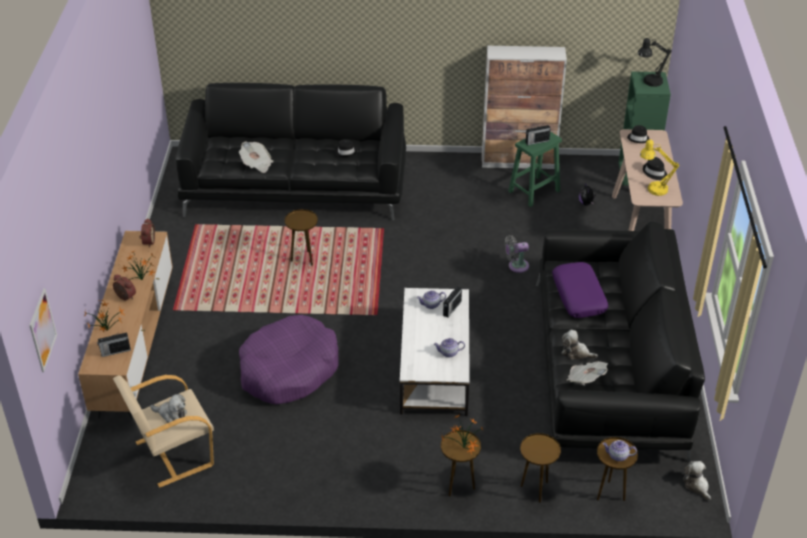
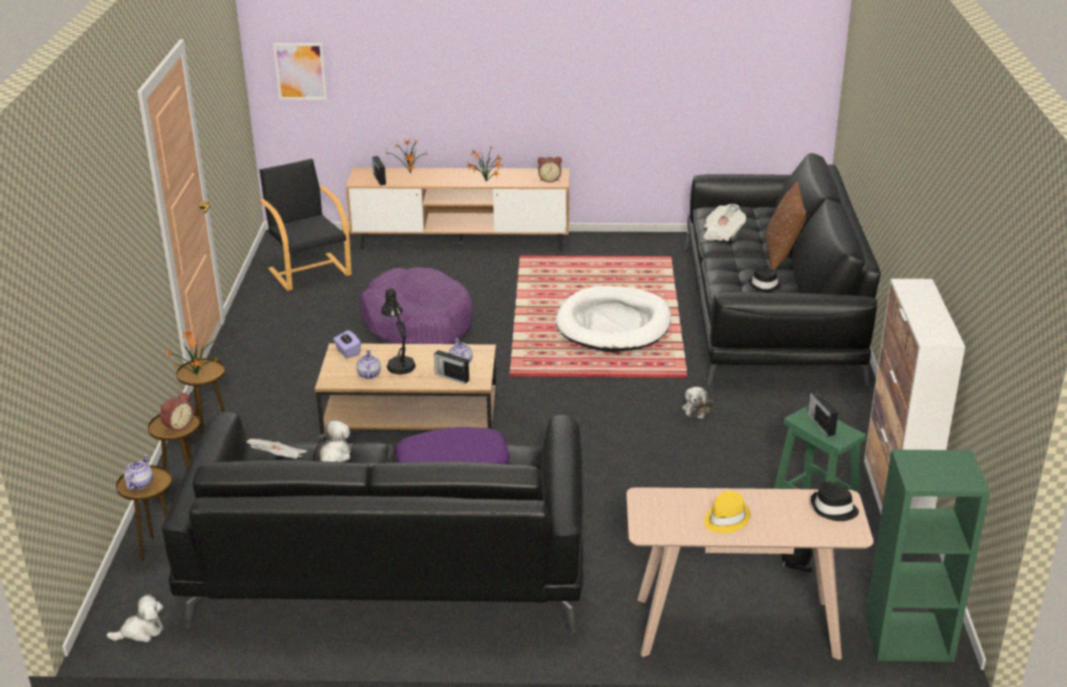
camera: 90 degrees right, 10 degrees down
(124, 297) = (459, 176): alarm clock -> alarm clock (177, 426)
(171, 414) = (309, 226): plush toy -> plush toy (697, 409)
(172, 454) = (309, 271): beige armchair -> black armchair
(297, 141) = (782, 256): none -> brown pillow
(304, 259) = (613, 324): brown side table -> white dog bed
(414, 367) = (347, 352): none -> purple tissue box
(435, 367) = (411, 418): white coffee table -> brown coffee table
(516, 266) = (617, 487): grey fan -> none
(649, 82) = (938, 467): black table lamp -> black table lamp (399, 363)
(653, 188) = (676, 513): yellow table lamp -> none
(654, 172) = (725, 519): black hat -> yellow hat

